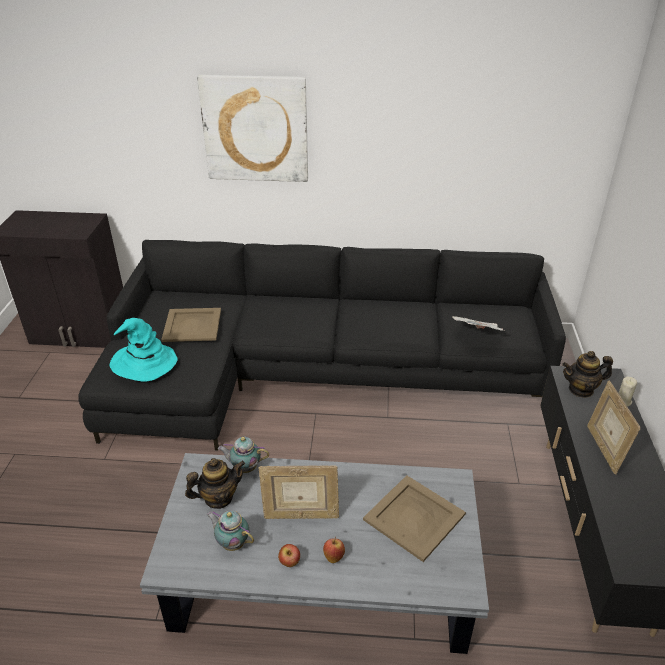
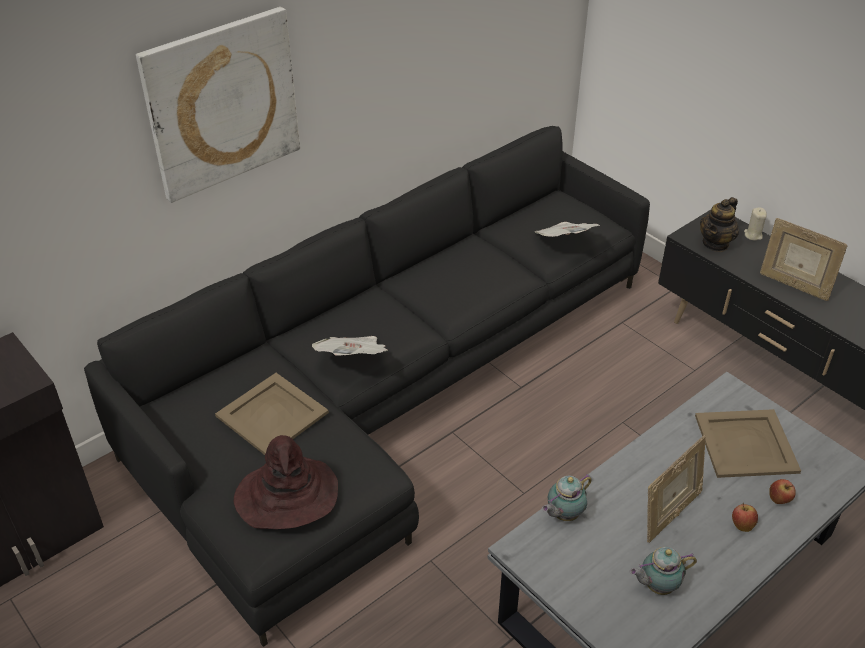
camera: 45 degrees left, 5 degrees up
(143, 363) = (287, 496): turquoise hat -> brown hat
(218, 498) = (585, 560): teapot -> none
(264, 324) = (353, 360): none -> newspaper
(289, 563) = (721, 560): apple -> apple (779, 500)

